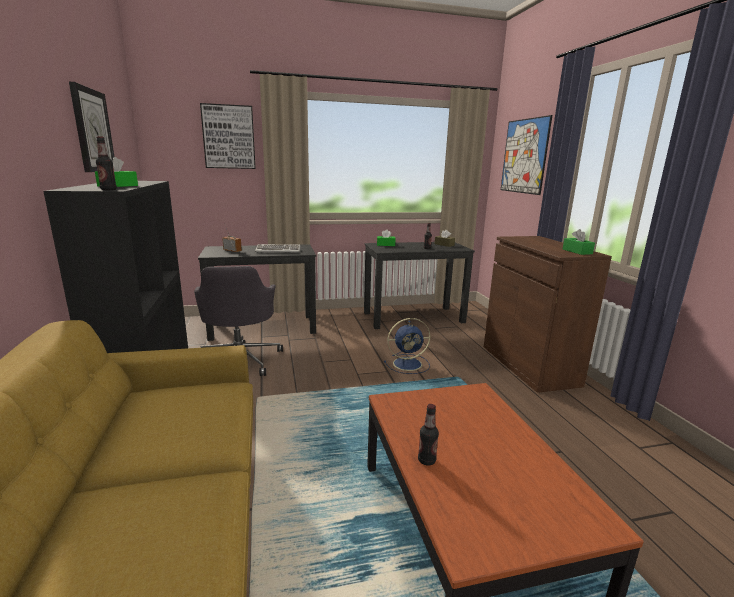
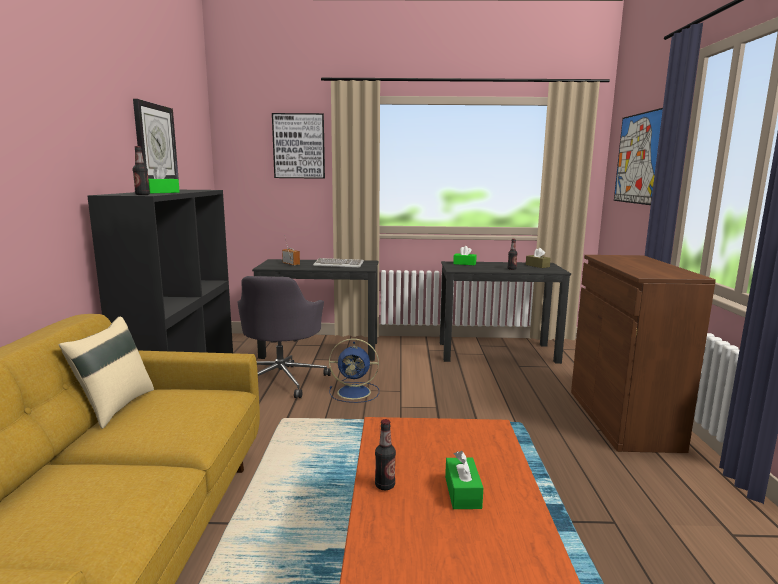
camera: 15 degrees right, 5 degrees down
(116, 415) = (115, 407): none -> beige pillow
(408, 364) = (466, 402): blue fan -> blue fan (355, 392)
(577, 251) = (671, 273): green tissue box -> green tissue box (462, 492)

